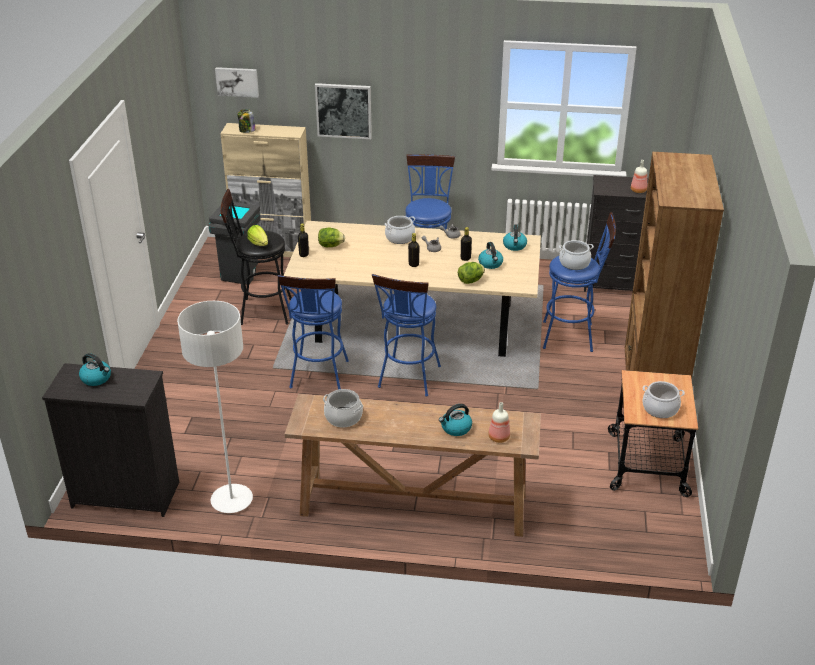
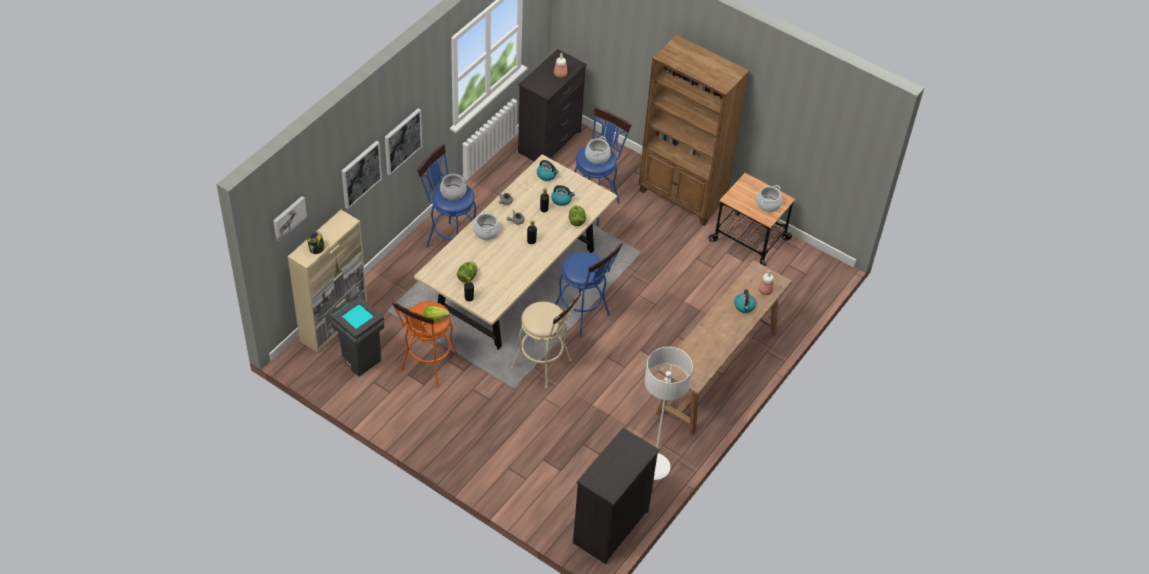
camera: 65 degrees left, 15 degrees up
(96, 378) = (609, 467): kettle -> none
(260, 311) = (427, 367): black stool -> orange stool
(318, 378) = (545, 366): blue stool -> beige stool
(343, 417) = (699, 356): cooking pot -> cooking pot (453, 192)
(411, 118) = (402, 140): none -> picture

